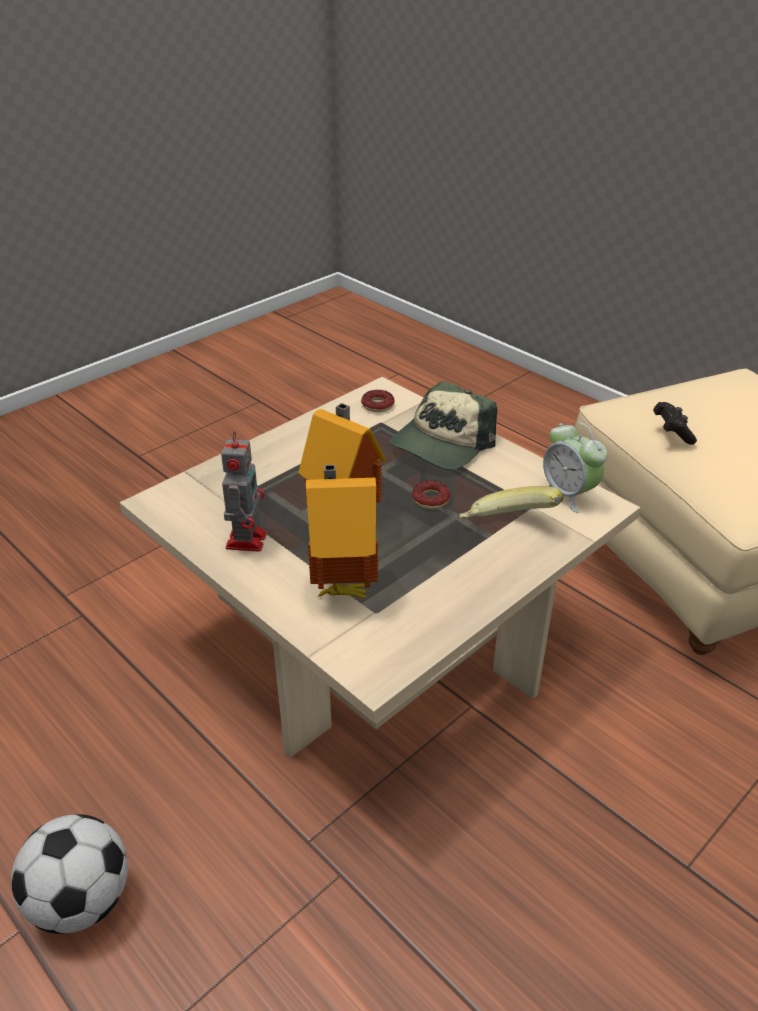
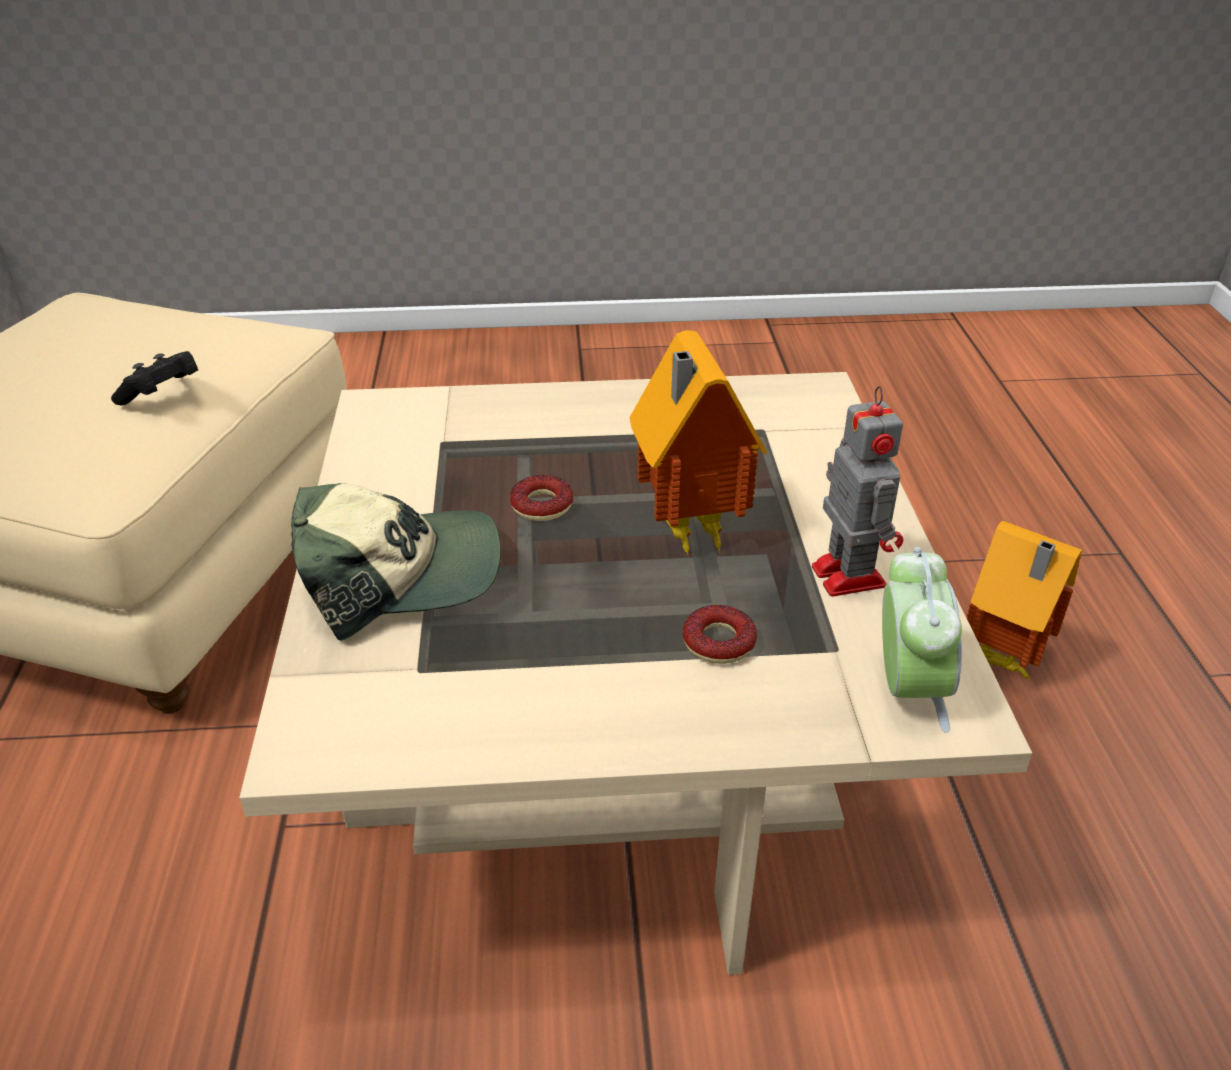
camera: 140 degrees left, 0 degrees up
(81, 901) = (1137, 665): football -> none
(247, 539) = (846, 573): toy robot -> toy robot turned 120 degrees clockwise
(343, 586) = (773, 465): toy house -> toy house (1002, 663)
(377, 405) = (367, 714): donut -> donut (719, 642)
(507, 526) = (508, 436): banana -> none
(568, 494) = (382, 433): alarm clock -> alarm clock (908, 689)

